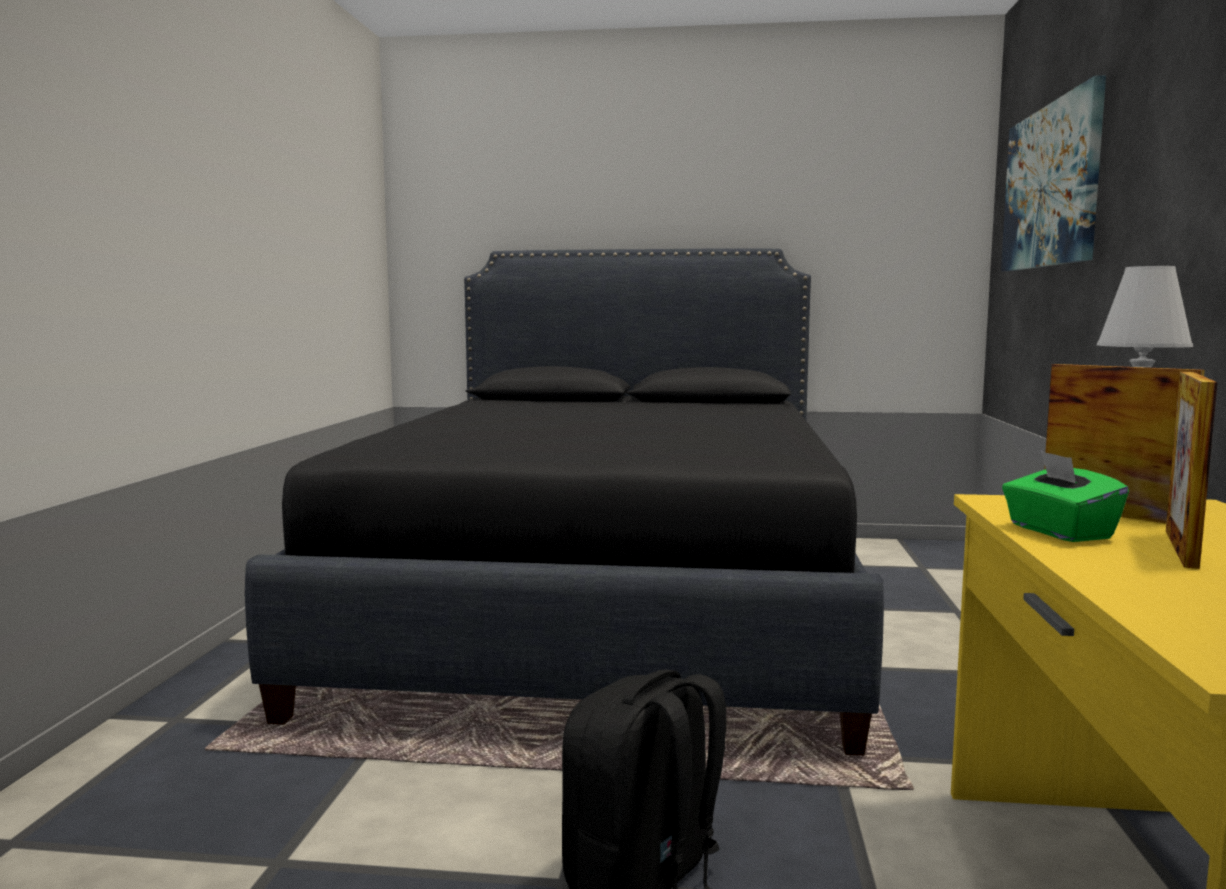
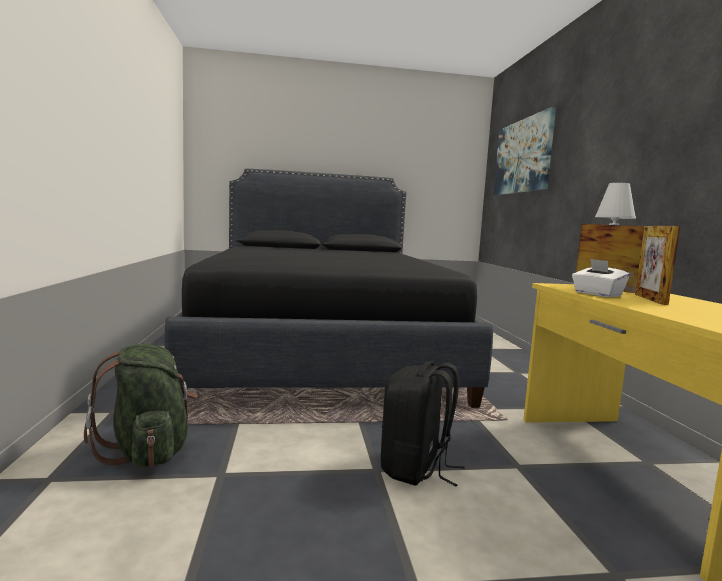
camera: 15 degrees left, 0 degrees up
(185, 804) = (148, 452): none -> green backpack
(1058, 532) = (597, 294): green tissue box -> white tissue box

